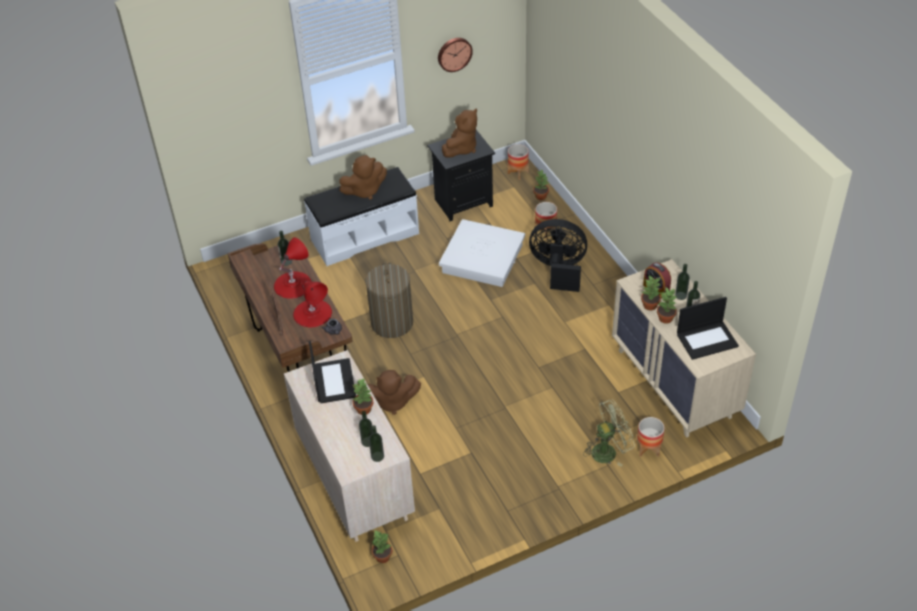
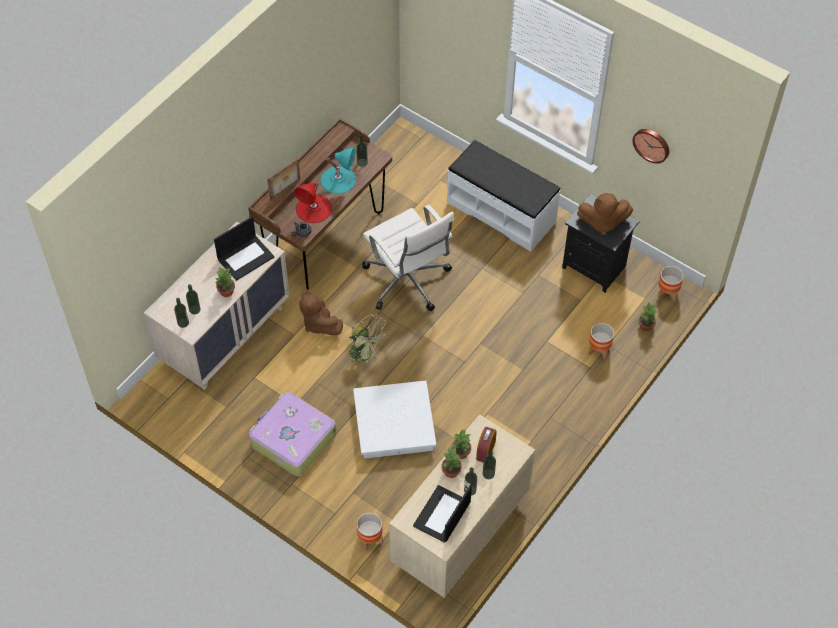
camera: 60 degrees right, 10 degrees up
(292, 284) = (338, 179): red table lamp -> turquoise table lamp
(364, 191) = (510, 178): brown plush toy -> none
(382, 556) = (161, 388): potted plant -> none
(392, 323) = (408, 282): laundry basket -> white office chair
(482, 259) = (528, 315): white storage box -> white storage box (393, 424)
(509, 468) = (292, 439): none -> suitcase
(558, 270) = (552, 381): black fan -> none
(608, 451) = (351, 508): green fan -> green fan (365, 354)
(707, 339) = (442, 515): laptop -> laptop turned 75 degrees clockwise

